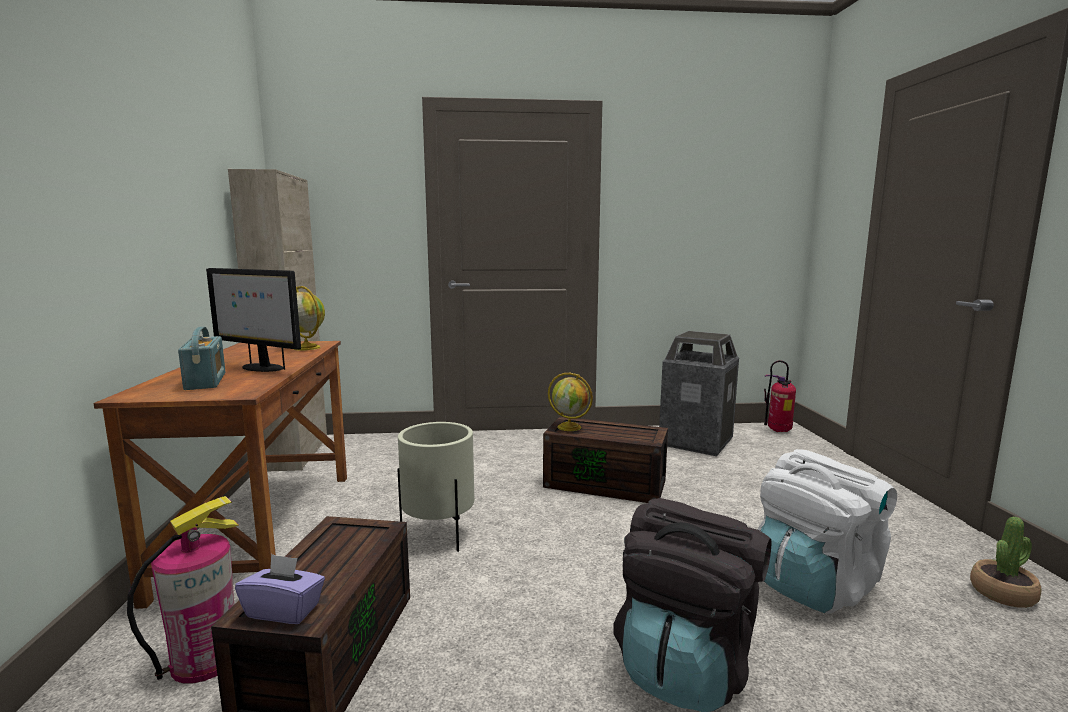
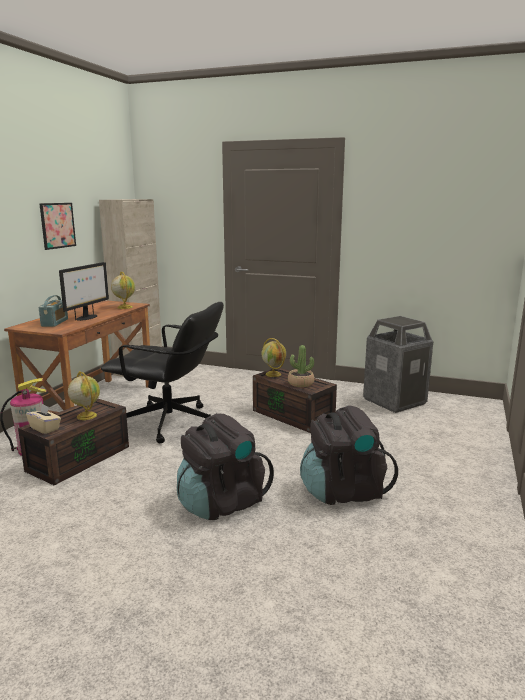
camera: 25 degrees right, 5 degrees up
(172, 201) = (57, 225): none -> picture
(261, 368) = (86, 318): monitor -> monitor turned 120 degrees counterclockwise
(284, 610) = (45, 428): purple tissue box -> beige tissue box
(349, 558) = (86, 416): none -> globe
(439, 535) = (169, 423): beige planter -> black office chair
(778, 431) = (475, 404): fire extinguisher -> none
(814, 585) = (343, 491): white backpack -> black backpack
(1003, 593) = (462, 525): potted plant -> potted plant (300, 383)

